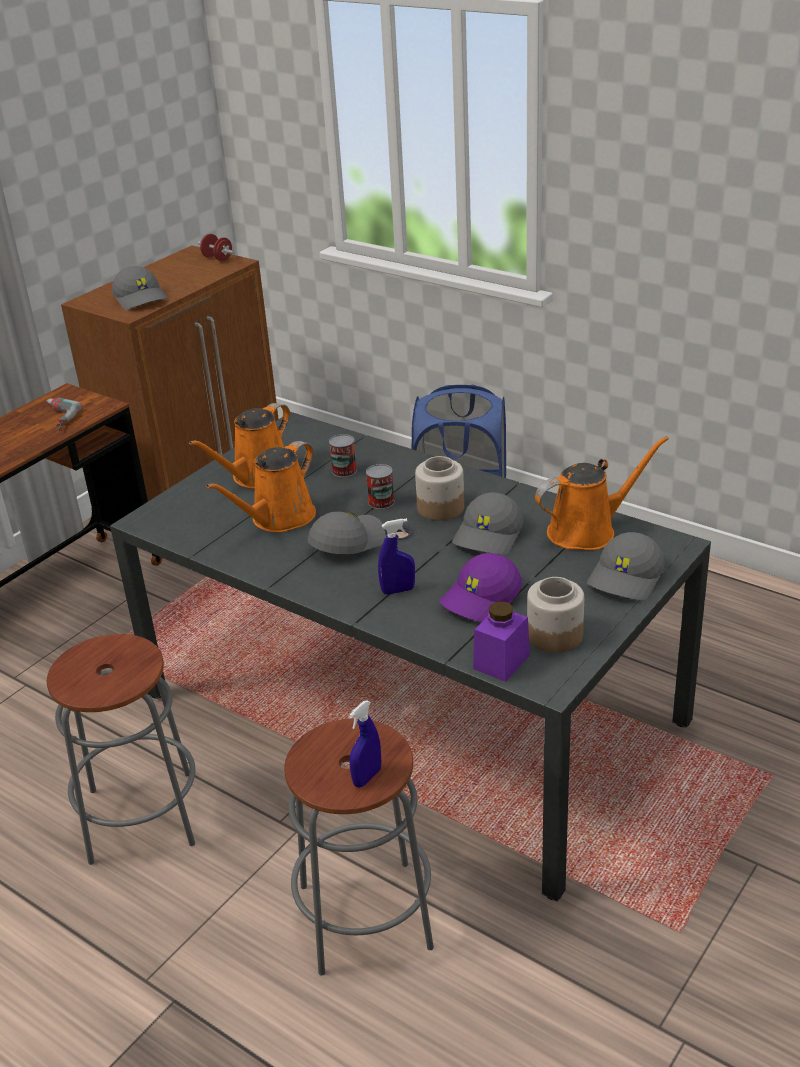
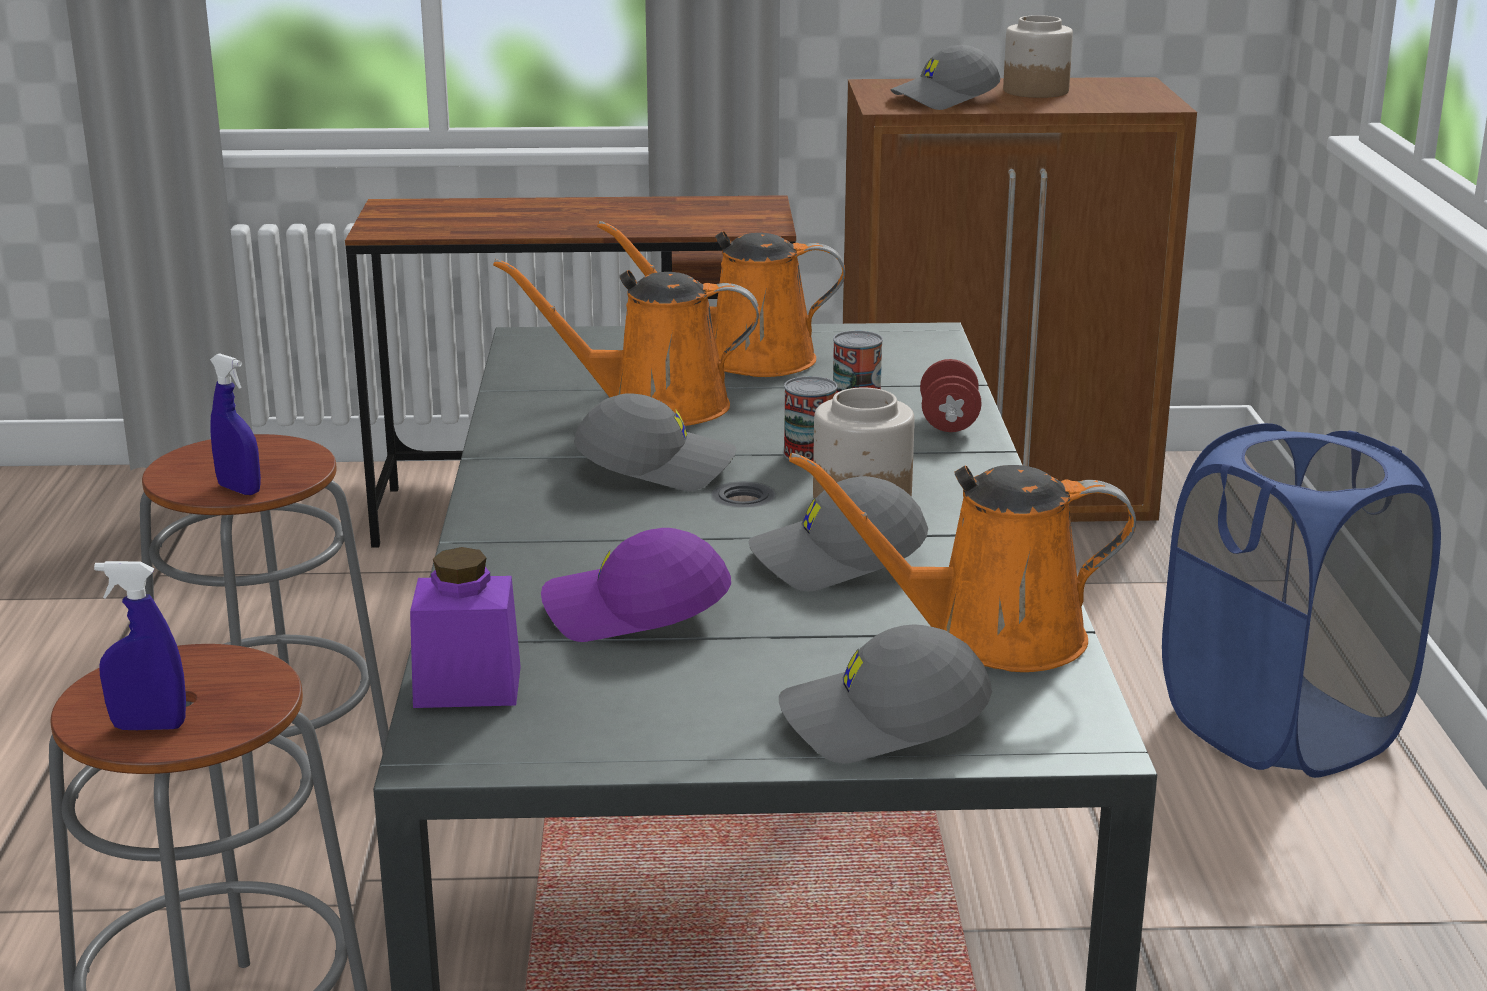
camera: 50 degrees right, 10 degrees down
(55, 418) = (691, 218): power drill -> none
(141, 298) = (945, 99): grey cap -> grey cap turned 45 degrees clockwise
(217, 258) = (1148, 95): red dumbbell -> red dumbbell (949, 422)
(398, 590) = (575, 543): blue spray bottle -> blue spray bottle (239, 489)
(554, 636) = (601, 709): jar -> jar (1035, 91)
(587, 530) = (989, 638): orange watering can -> orange watering can turned 150 degrees clockwise

